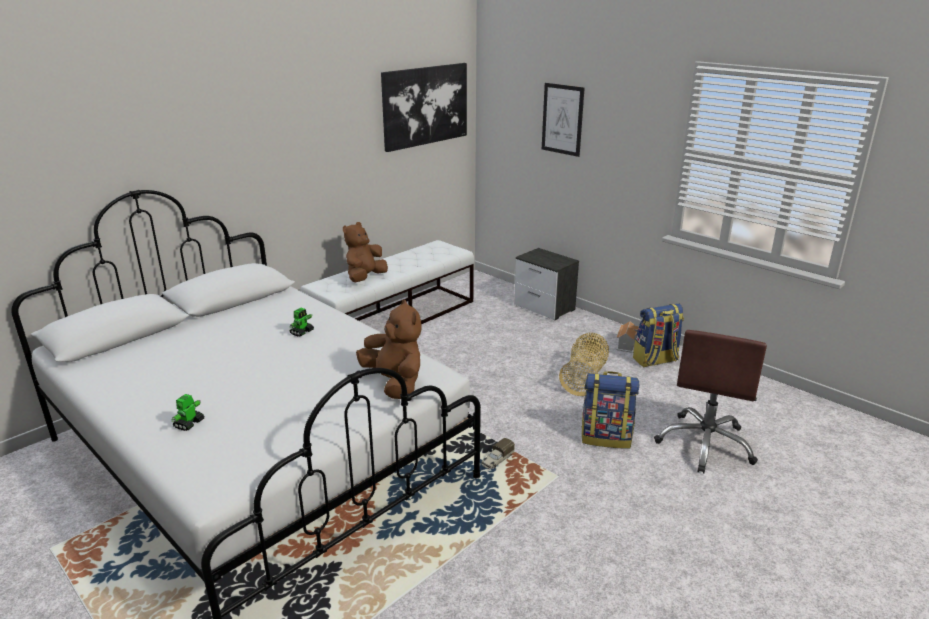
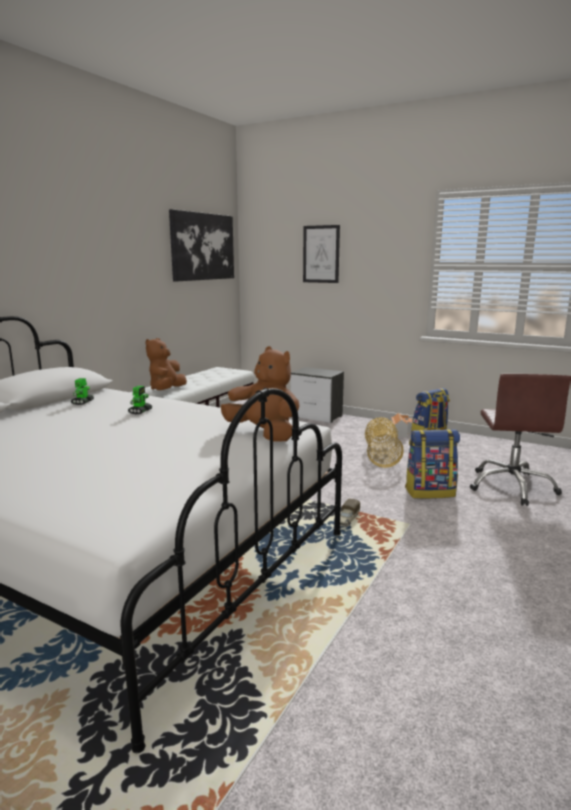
camera: 15 degrees left, 10 degrees down
(189, 424) = (52, 482): toy robot -> toy robot (82, 402)

